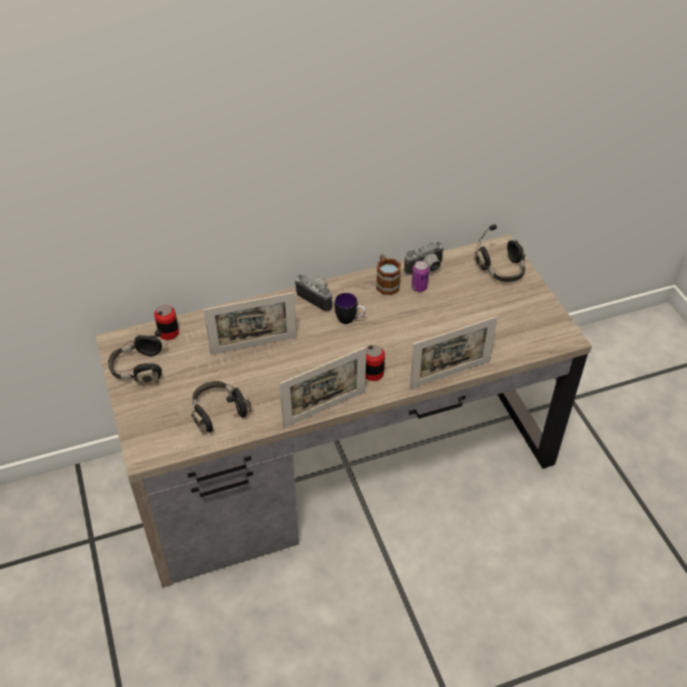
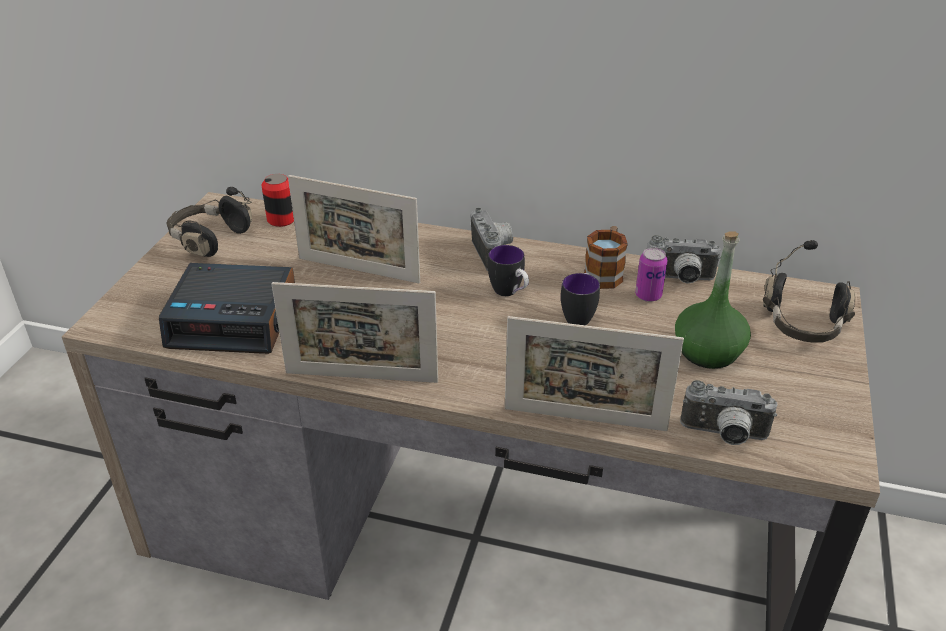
camera: 35 degrees right, 10 degrees down
(218, 412) = (234, 319): black headphones -> alarm clock
(373, 373) = (473, 366): can -> none
(396, 316) = (579, 315): none -> mug
(472, 308) = (707, 351): none -> green bottle
(514, 351) = (724, 435): none -> camera

